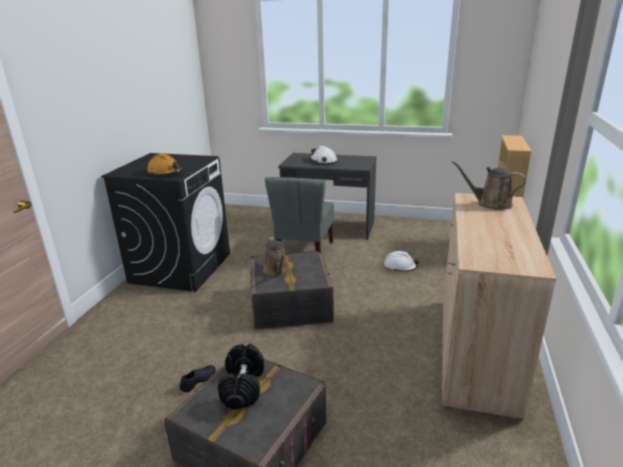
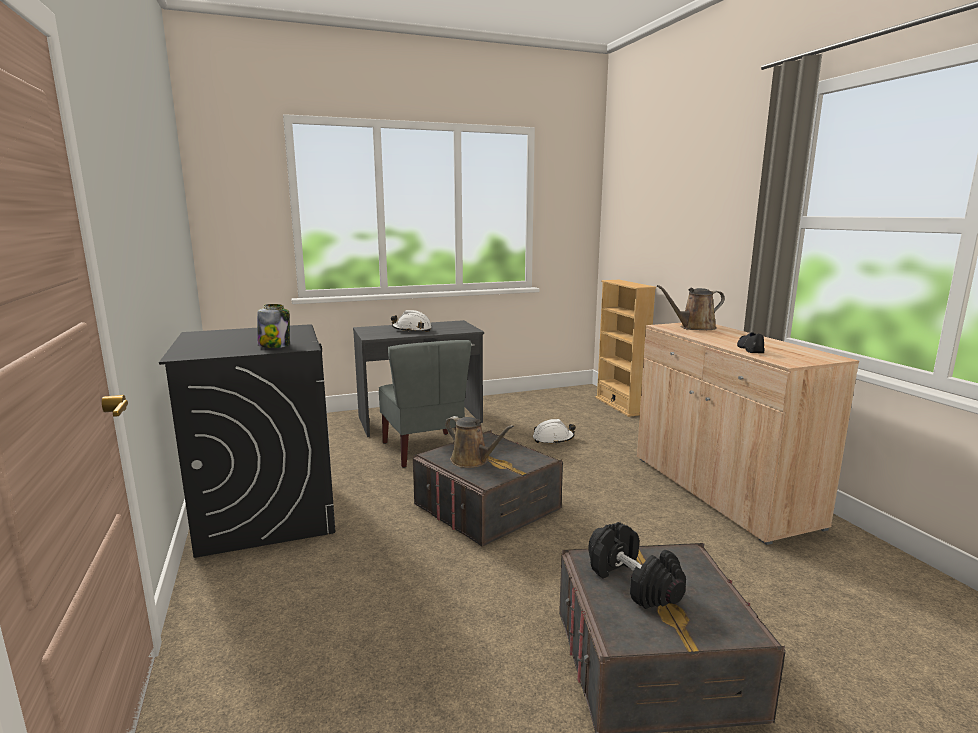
camera: 35 degrees left, 10 degrees down
(165, 173) = (275, 346): orange hard hat -> jar
(198, 380) = (491, 631): black shoe -> black shoe (750, 349)

